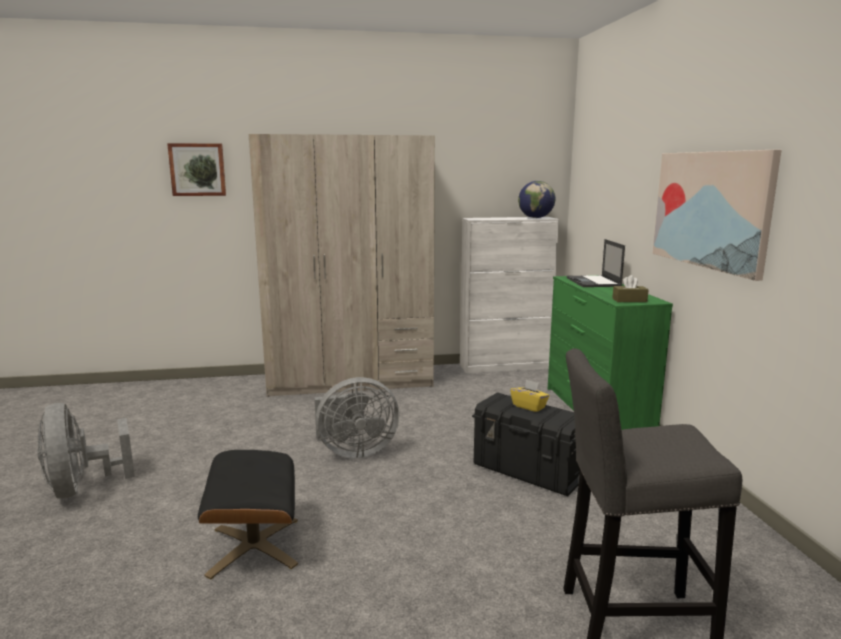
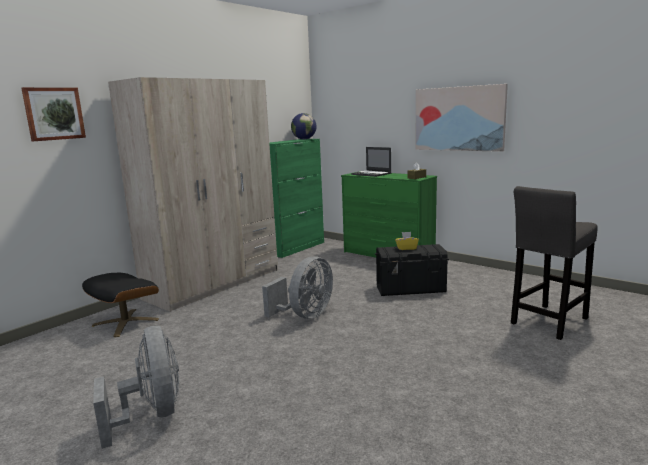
camera: 40 degrees left, 0 degrees up
(82, 487) = (152, 414): grey fan -> grey fan turned 135 degrees counterclockwise
(253, 546) = (354, 377): black ottoman -> black ottoman (125, 322)
(505, 366) = (297, 248): white cabinet -> green cabinet

